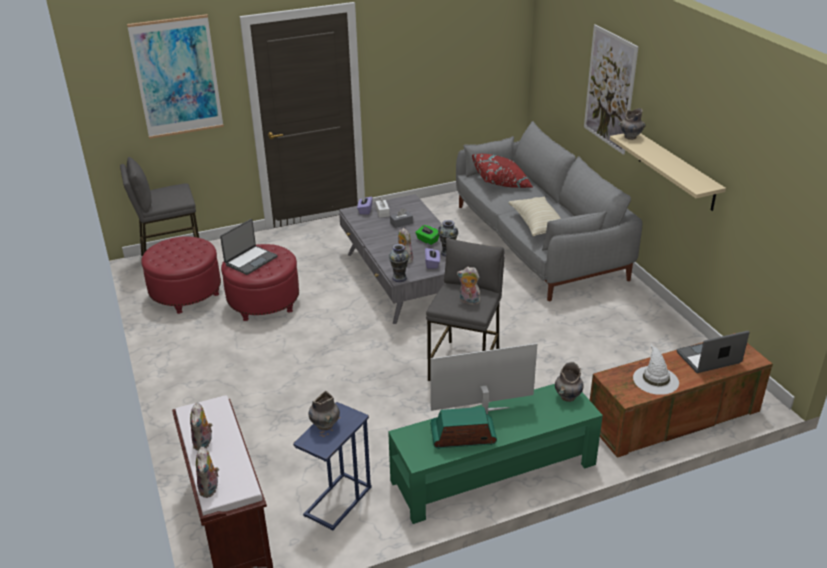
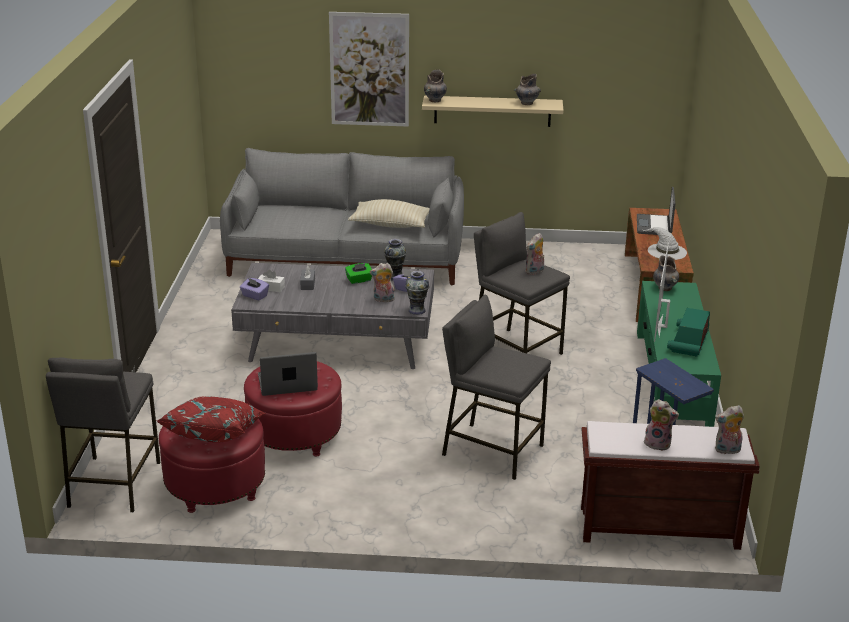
camera: 65 degrees left, 5 degrees down
(177, 77) = (63, 217): picture -> none
(210, 489) = (727, 450): plush toy -> plush toy turned 150 degrees clockwise
(250, 260) = (287, 384): laptop -> laptop turned 75 degrees counterclockwise
(298, 396) = (492, 450): none -> grey stool
(324, 425) = (666, 380): grey vase -> grey vase (526, 103)
(501, 182) = (285, 217): red pillow -> red pillow (214, 433)

